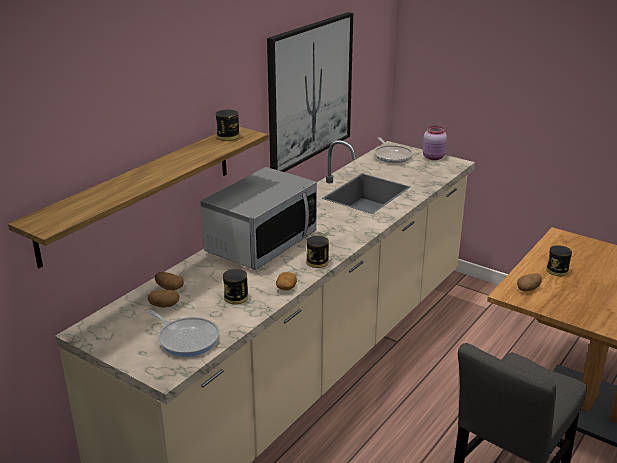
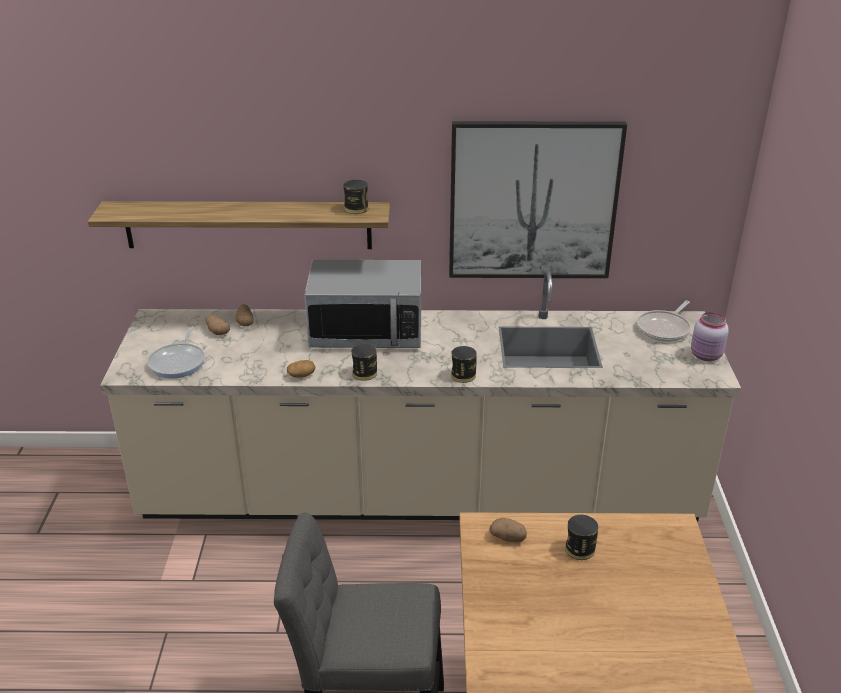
camera: 55 degrees right, 5 degrees up
(236, 297) = (260, 358): can -> can (463, 375)

